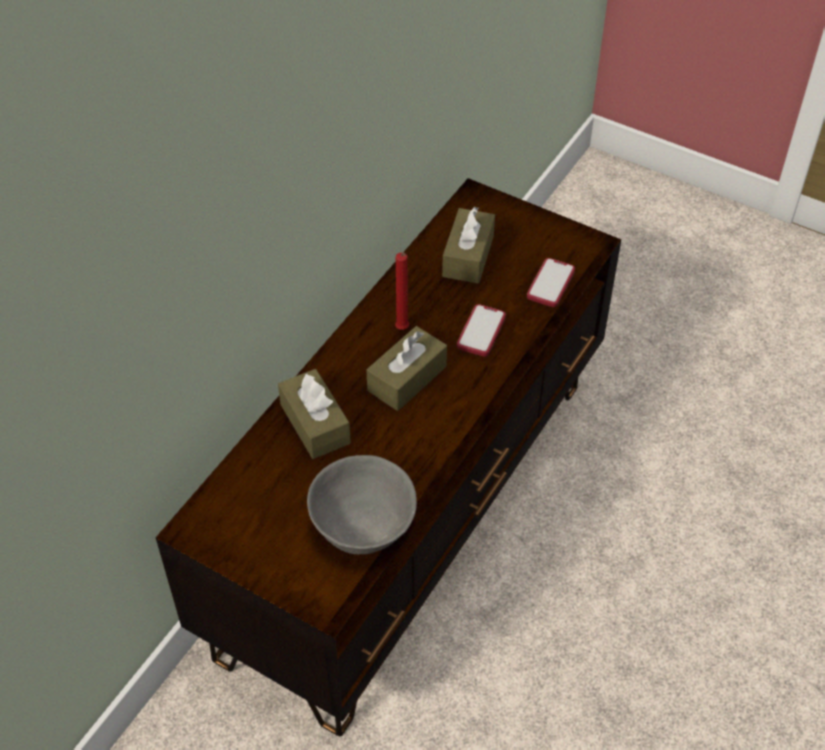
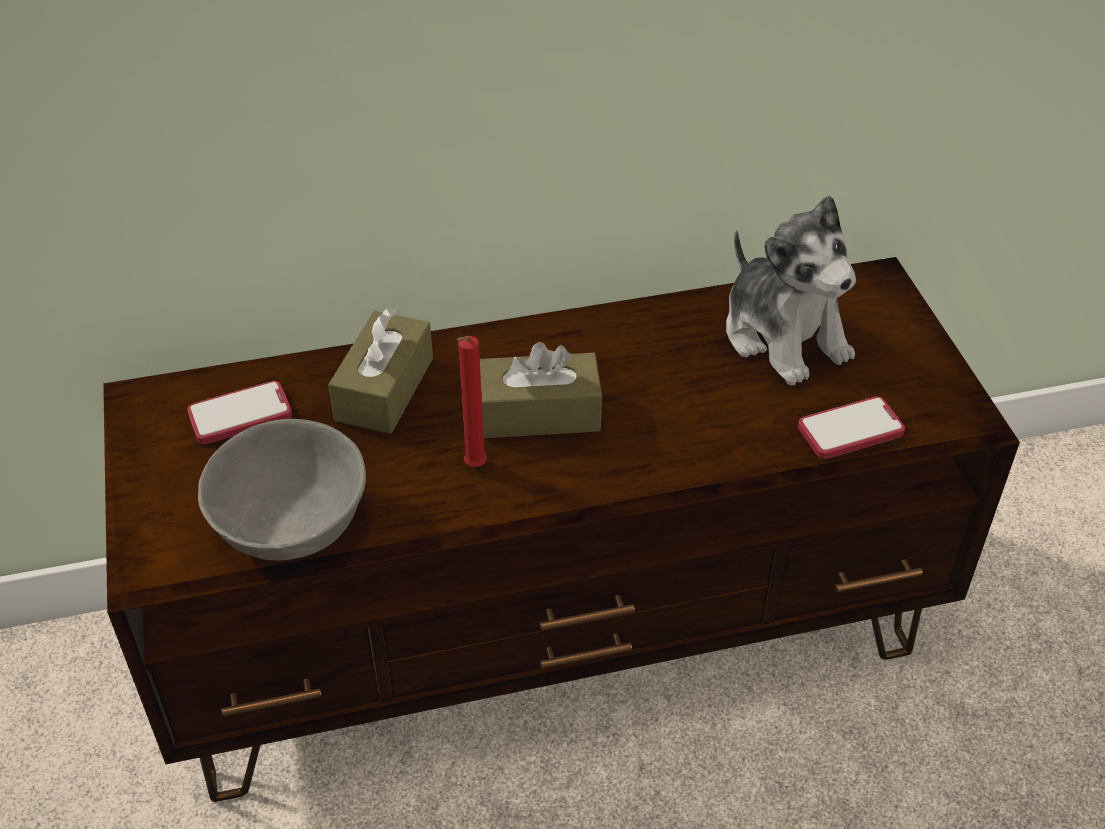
camera: 45 degrees right, 5 degrees down
(402, 330) = (603, 362): red candle -> red candle (473, 467)
(468, 256) = (784, 336): brown tissue box -> plush toy
(481, 332) = (691, 424): phone -> phone (240, 415)

